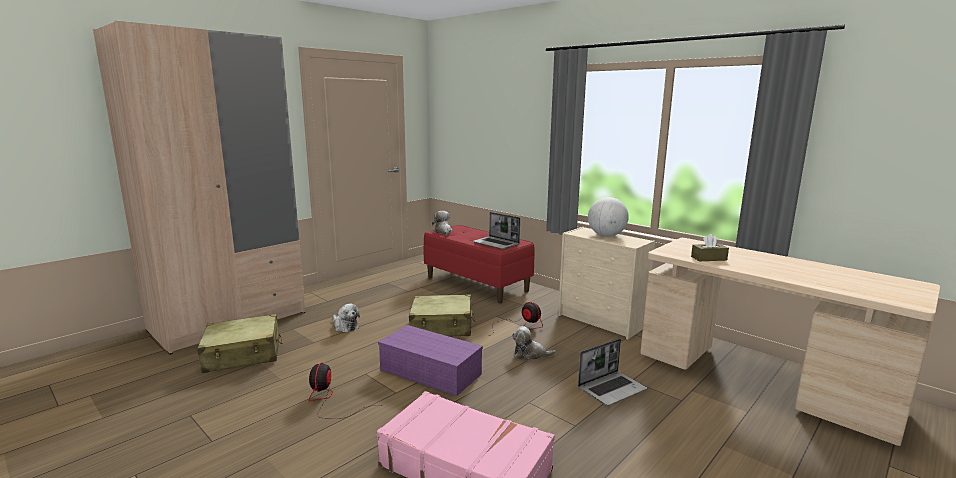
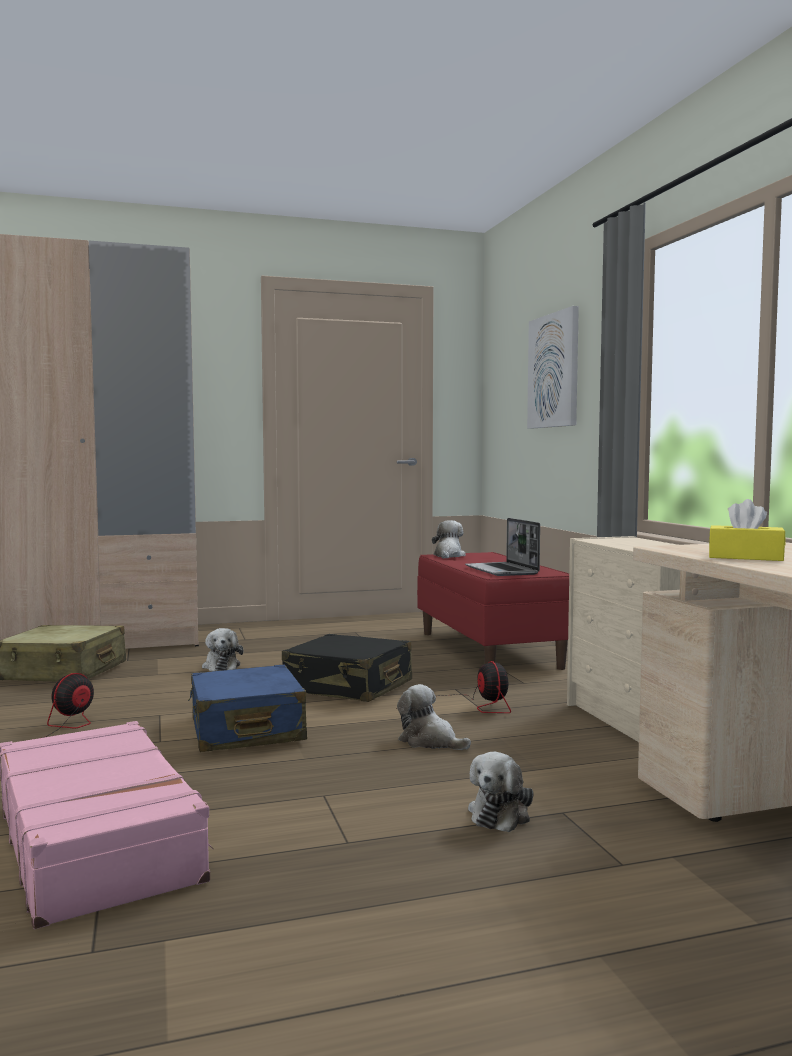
camera: 30 degrees right, 10 degrees down
(432, 372) = (246, 730): purple storage box -> blue suitcase
(442, 327) = (348, 687): beige suitcase -> black suitcase
(500, 122) = (554, 371): none -> picture
(606, 235) = (646, 544): globe -> none
(612, 388) = (501, 813): laptop -> plush toy
(708, 258) = (745, 557): brown tissue box -> yellow tissue box

